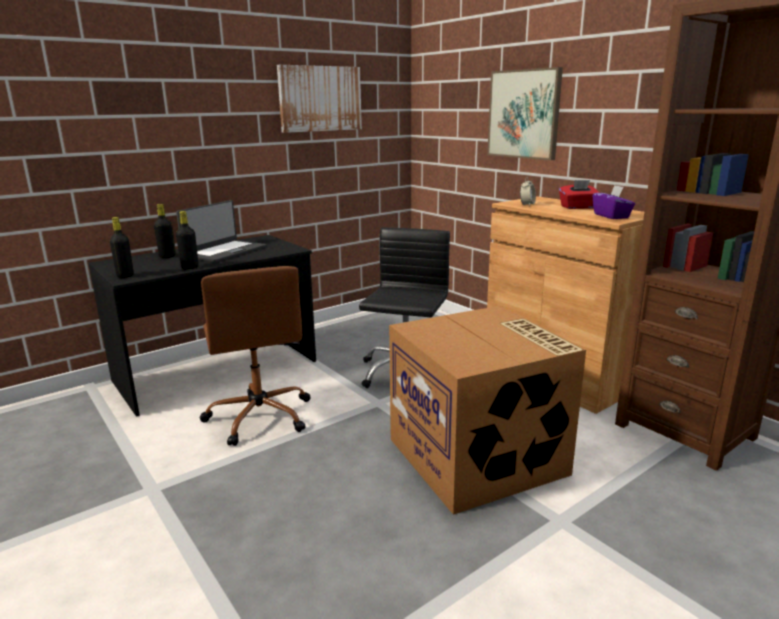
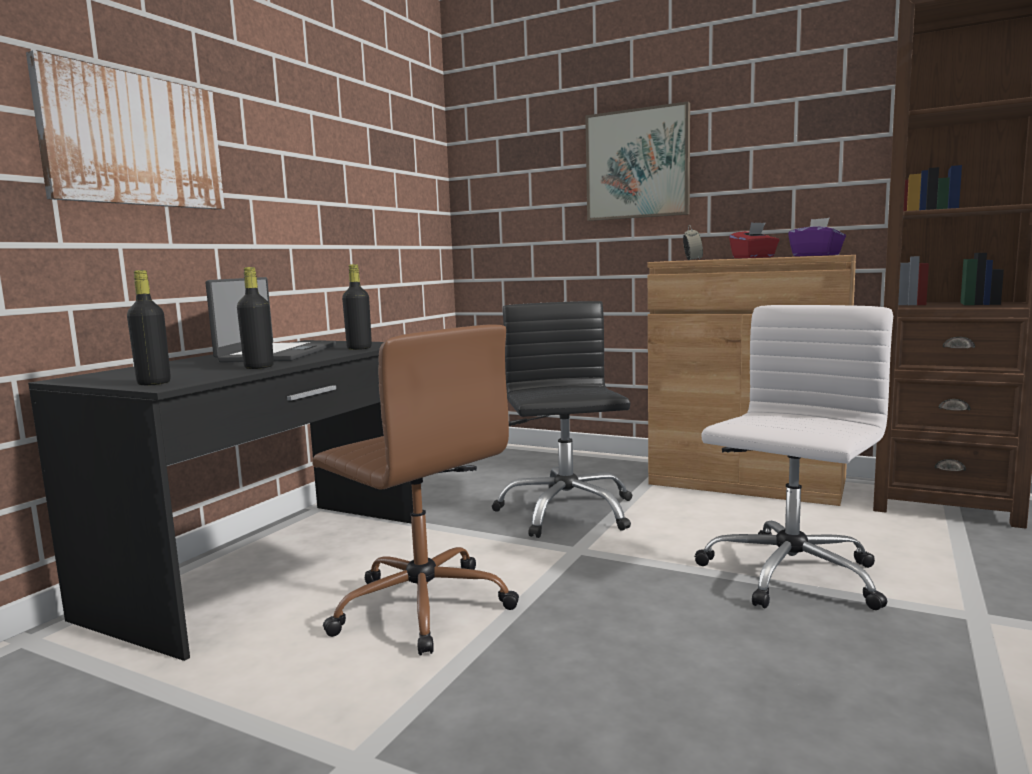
camera: 25 degrees left, 10 degrees down
(167, 256) = (183, 364): black bottle -> black bottle (359, 348)
(320, 99) = (356, 145): picture -> picture (134, 141)
(479, 457) = (789, 576): cardboard box -> white office chair

